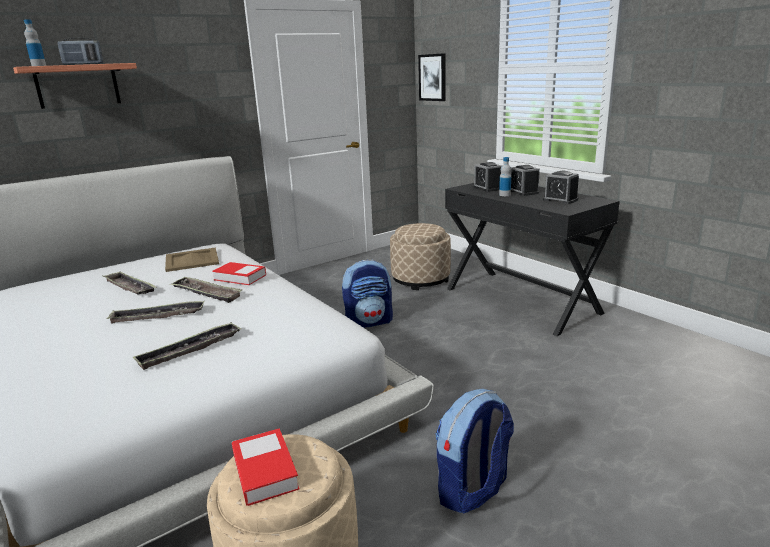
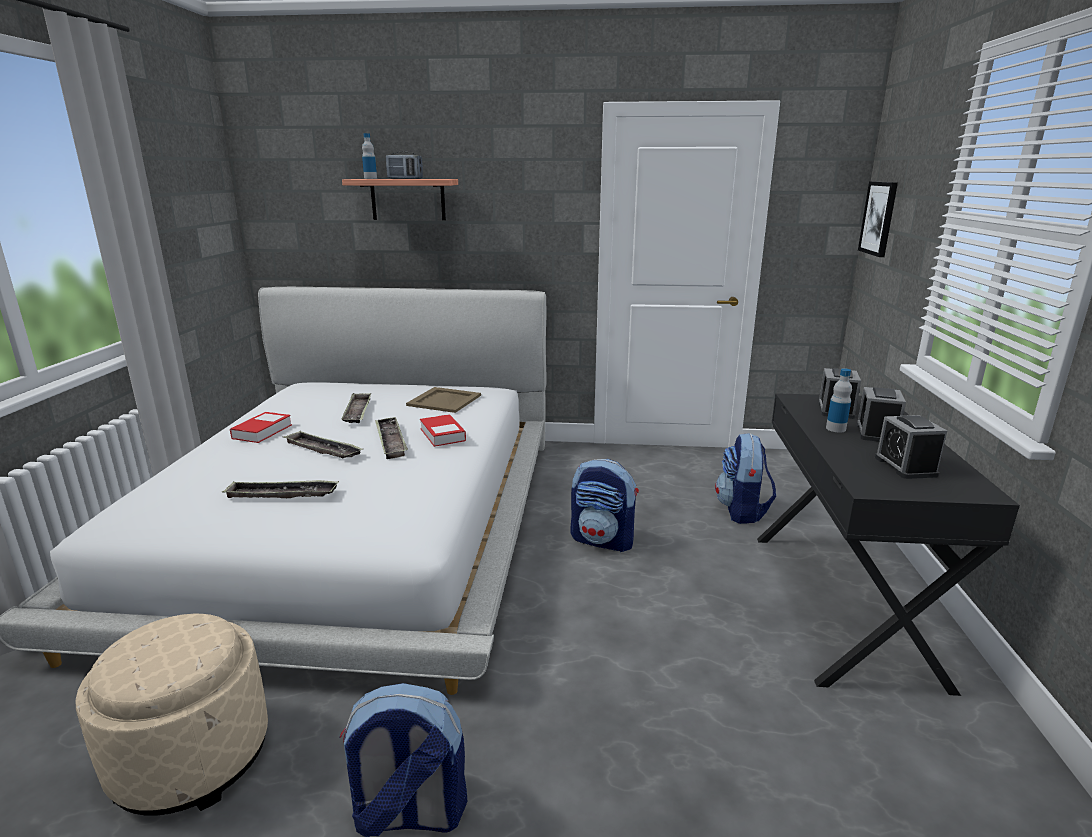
camera: 40 degrees right, 0 degrees up
(265, 471) = (151, 646): book -> book (262, 431)
(421, 279) = (742, 511): beige ottoman -> backpack

